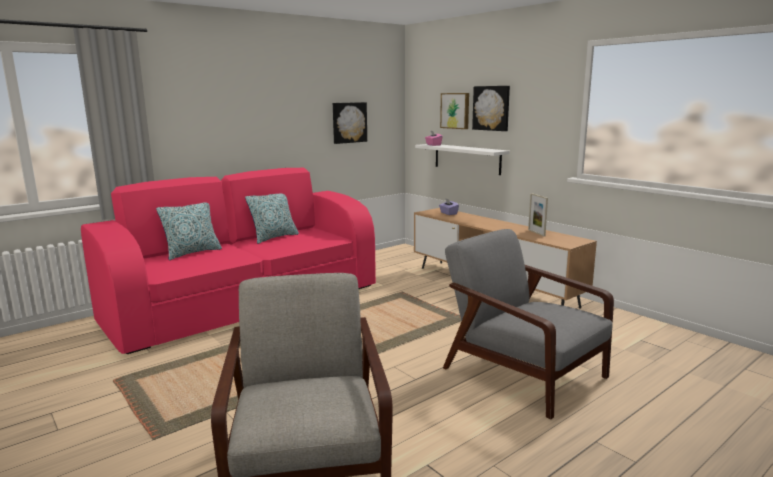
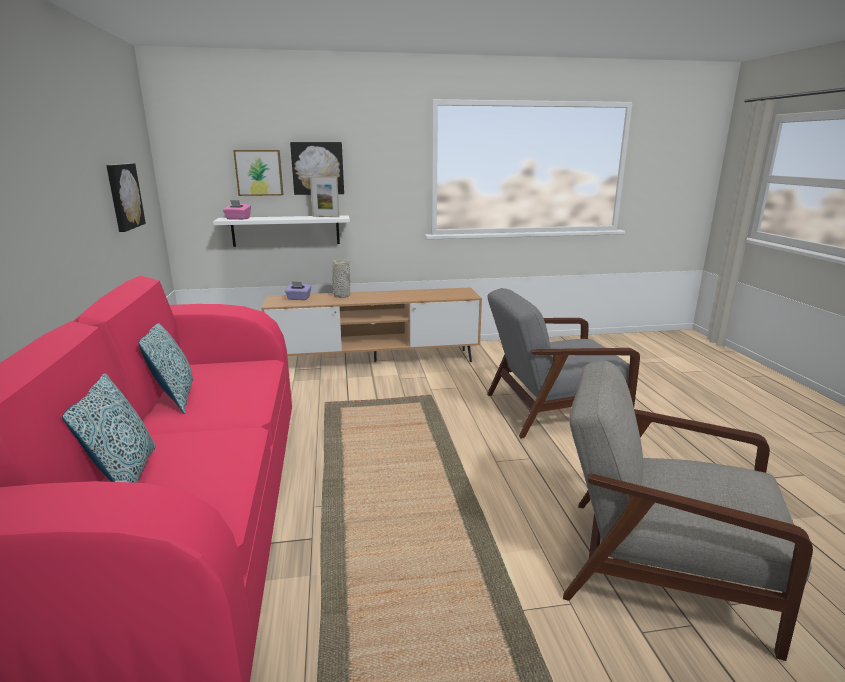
camera: 60 degrees left, 5 degrees up
(477, 219) = (341, 296): none -> grey vase
(536, 233) = (422, 293): picture frame -> picture frame (325, 216)

